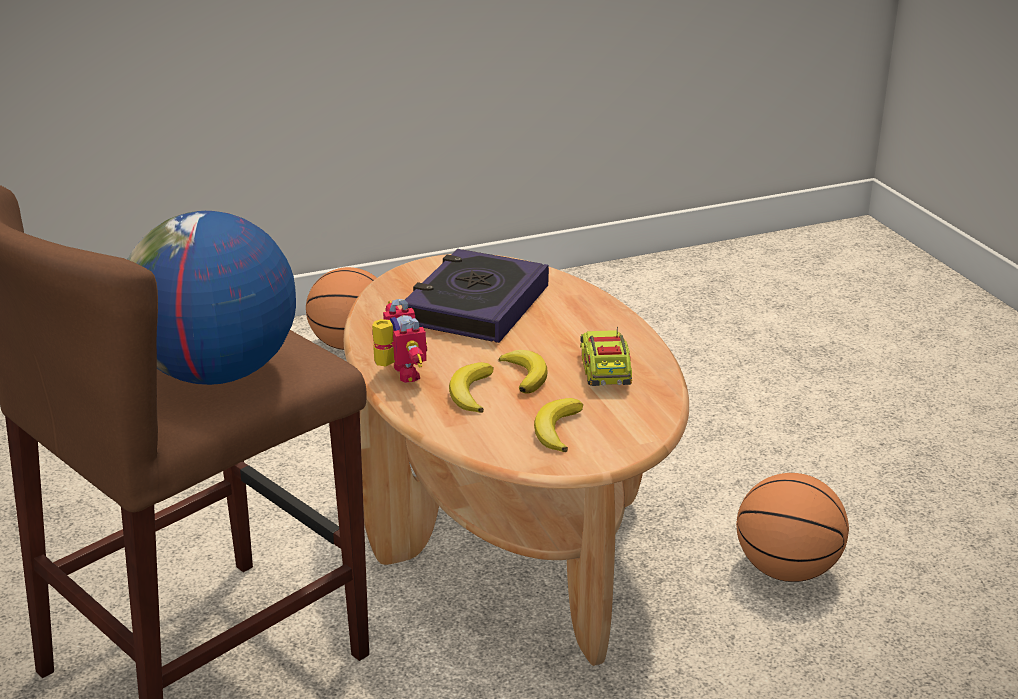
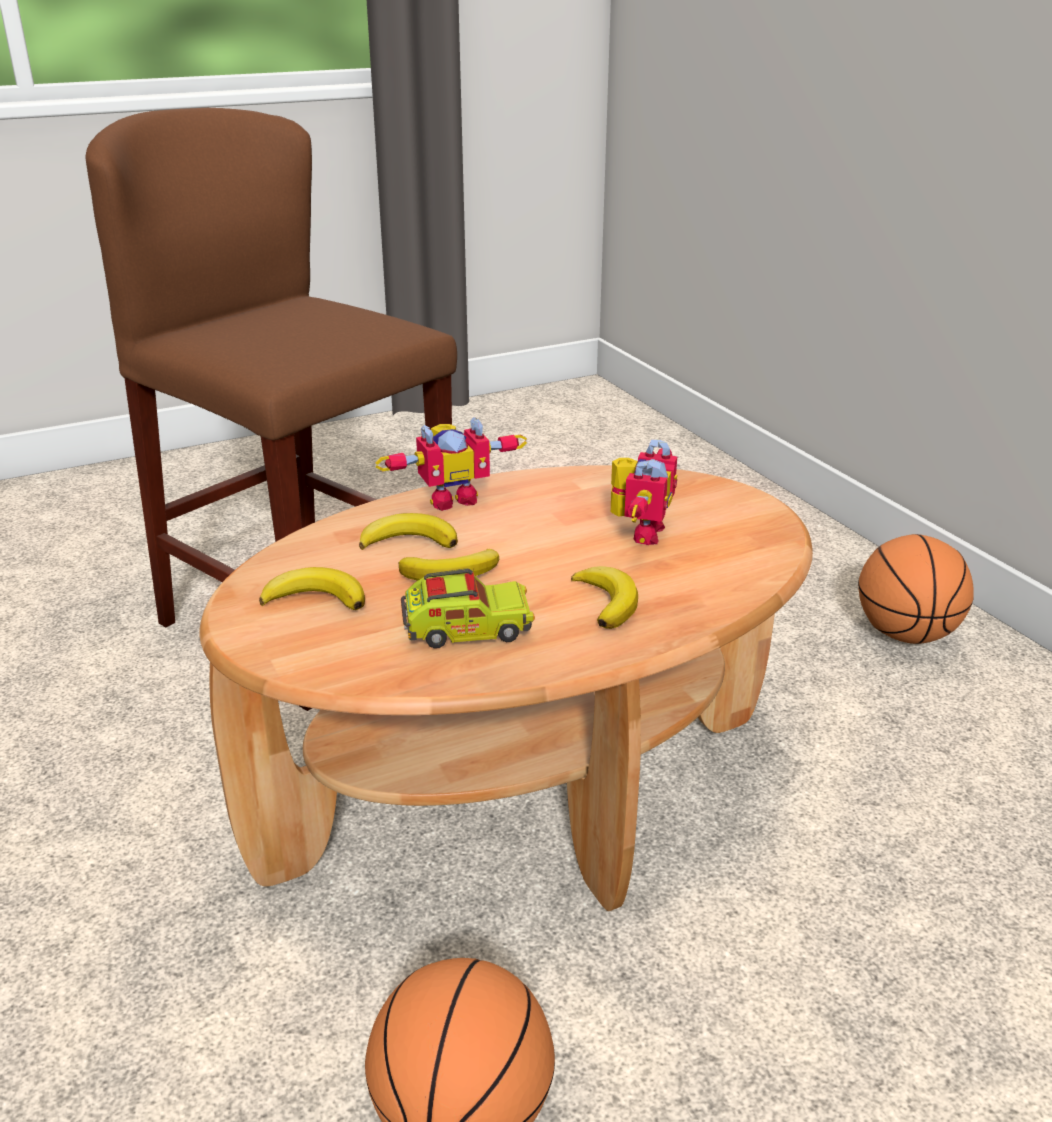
camera: 85 degrees right, 0 degrees up
(216, 373) = (254, 337): globe -> none
(476, 305) = (638, 532): book -> toy robot
(573, 323) = (607, 601): none -> banana

